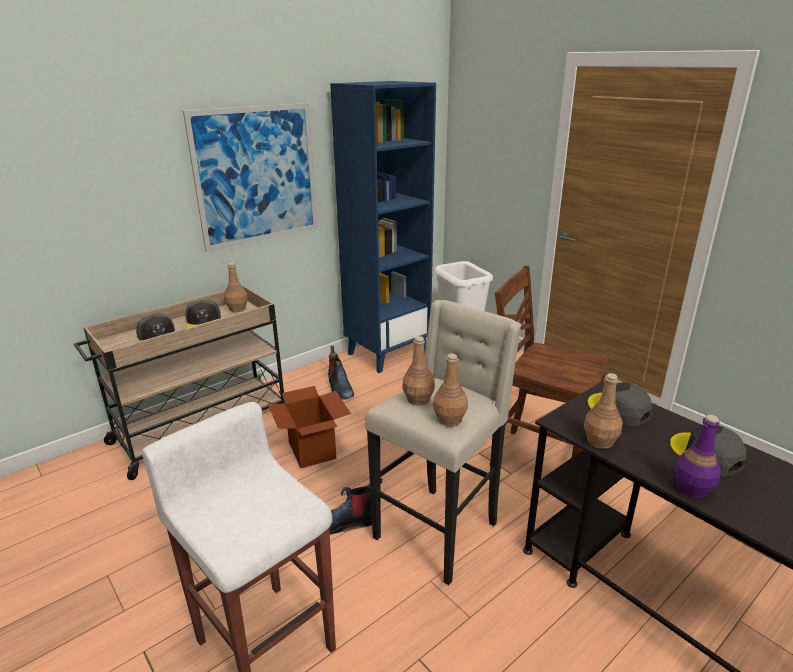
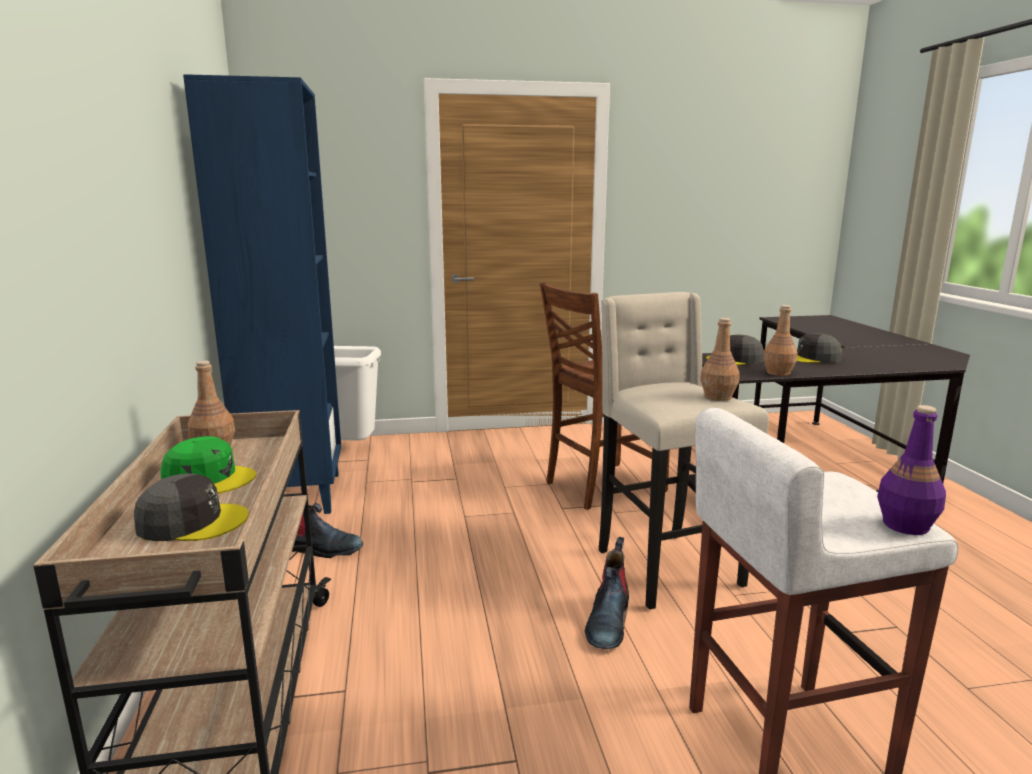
camera: 60 degrees left, 10 degrees down
(204, 321) = (209, 478): grey cap -> green cap
(257, 175) = (143, 213): picture -> none
(312, 450) = (437, 608): cardboard box -> none
(418, 399) = (667, 399): brown bottle -> none
(692, 488) = (852, 369): purple bottle -> purple bottle (905, 525)

